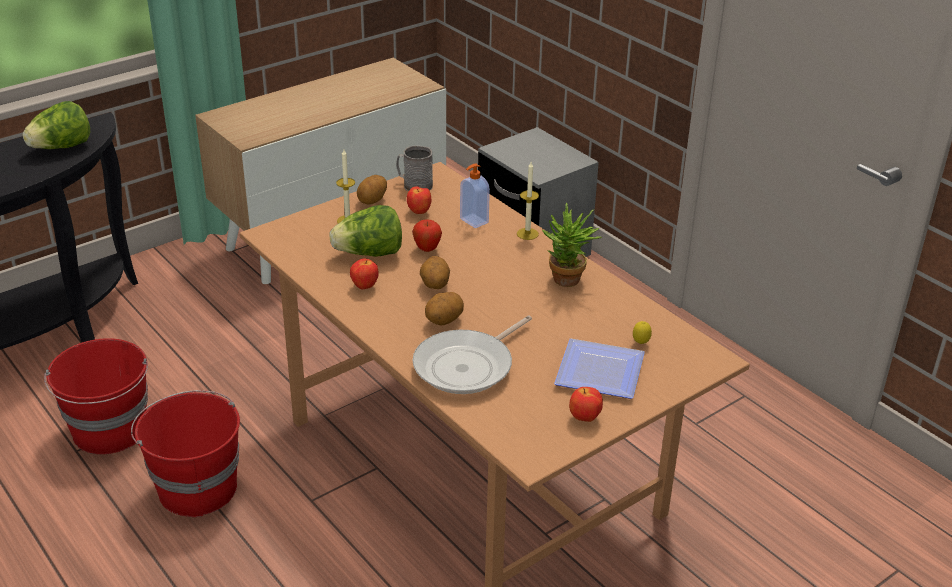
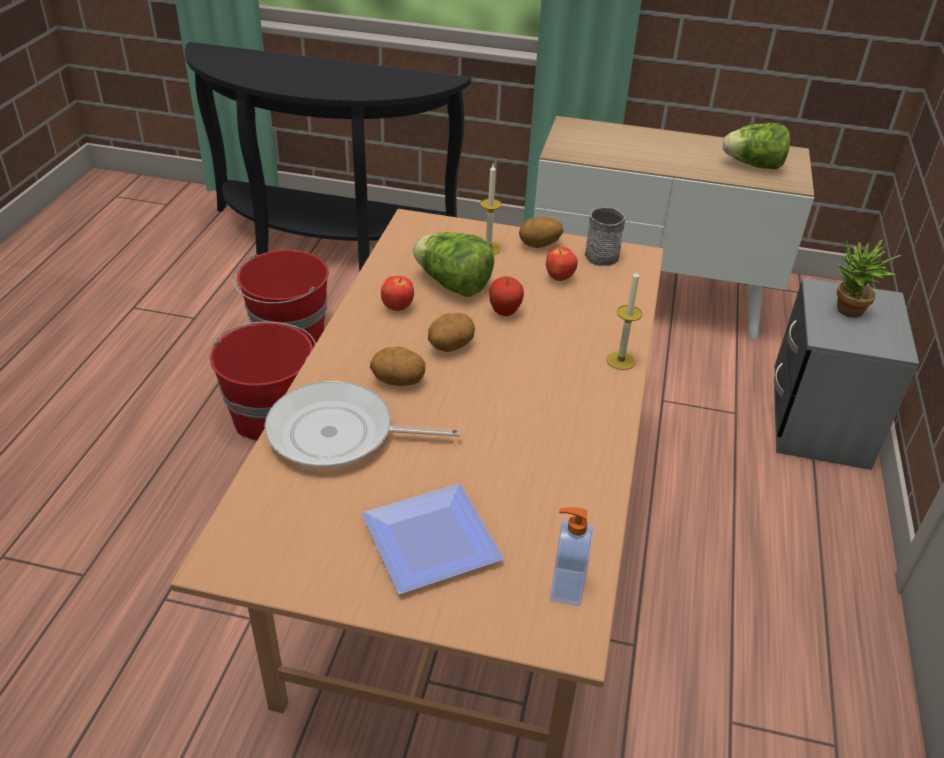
camera: 50 degrees right, 5 degrees up
(62, 147) = (394, 85): lettuce -> lettuce (753, 165)
(473, 221) = (592, 316): soap dispenser -> soap dispenser (565, 586)
(567, 283) = (570, 432): potted plant -> potted plant (847, 312)
(584, 418) = (331, 570): apple -> none
(640, 343) = (525, 549): lemon -> none

